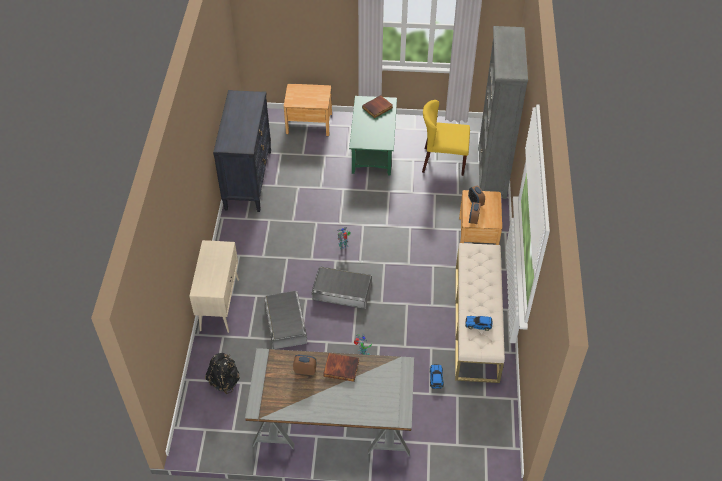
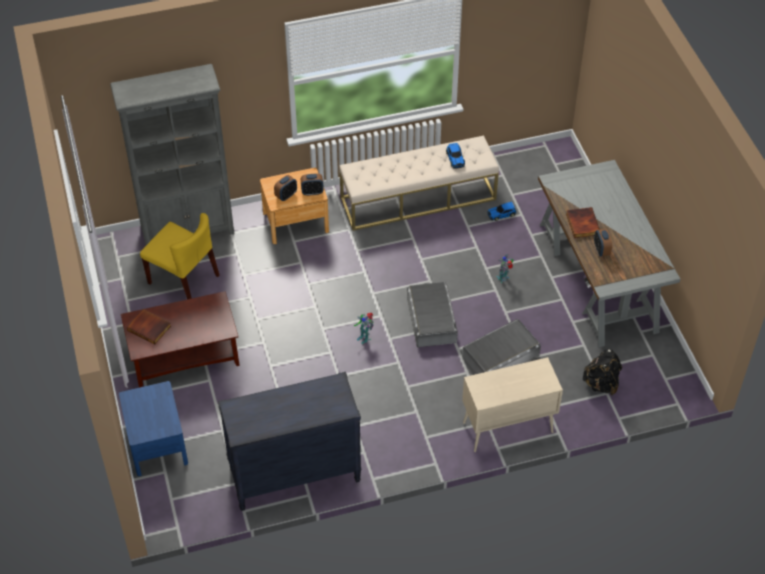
camera: 110 degrees left, 0 degrees up
(309, 123) = (157, 443): brown nightstand -> blue nightstand
(373, 148) = (183, 356): green coffee table -> brown coffee table
(443, 161) = (184, 279): yellow chair -> yellow chair turned 45 degrees counterclockwise

